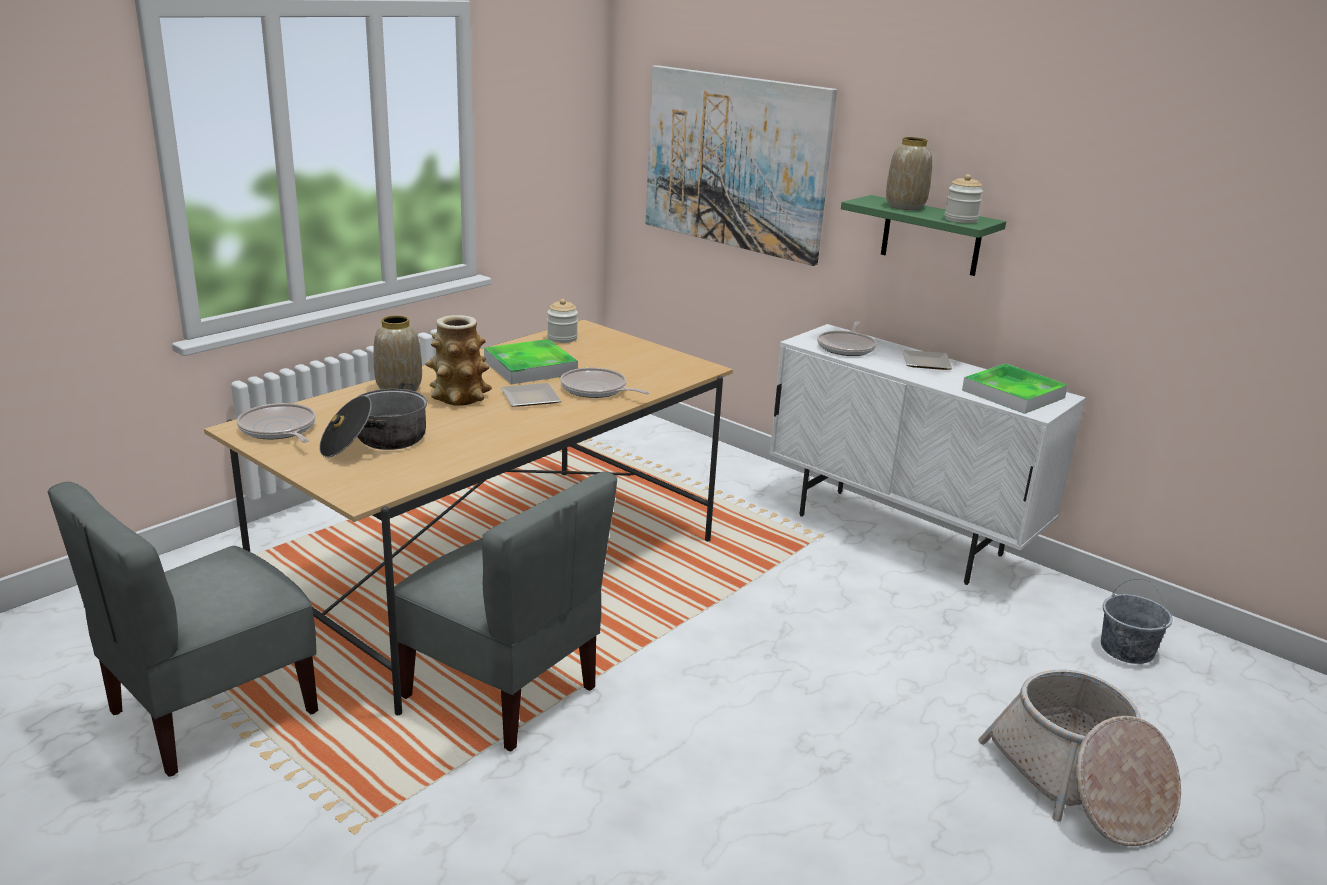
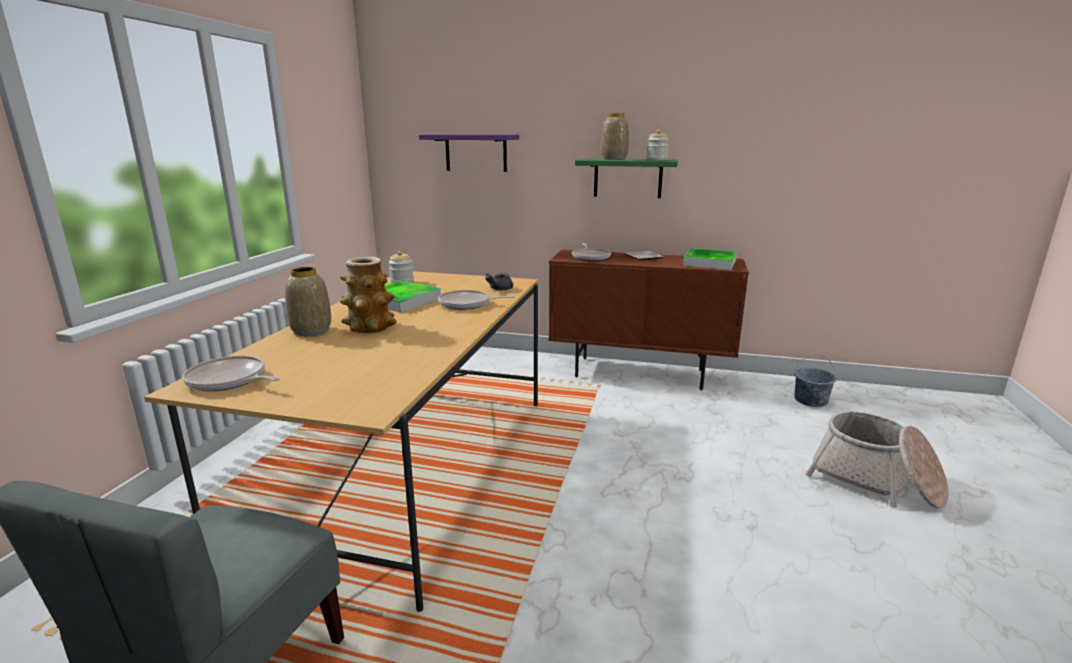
camera: 25 degrees left, 5 degrees down
(375, 442) = (335, 369): cooking pot -> none
(503, 691) = (490, 556): grey chair -> none
(532, 399) = (429, 317): plate -> none
(661, 374) = (498, 289): none -> grey teapot
(735, 162) = (476, 153): picture -> purple shelf
(899, 535) = (640, 373): white cabinet -> brown cabinet

